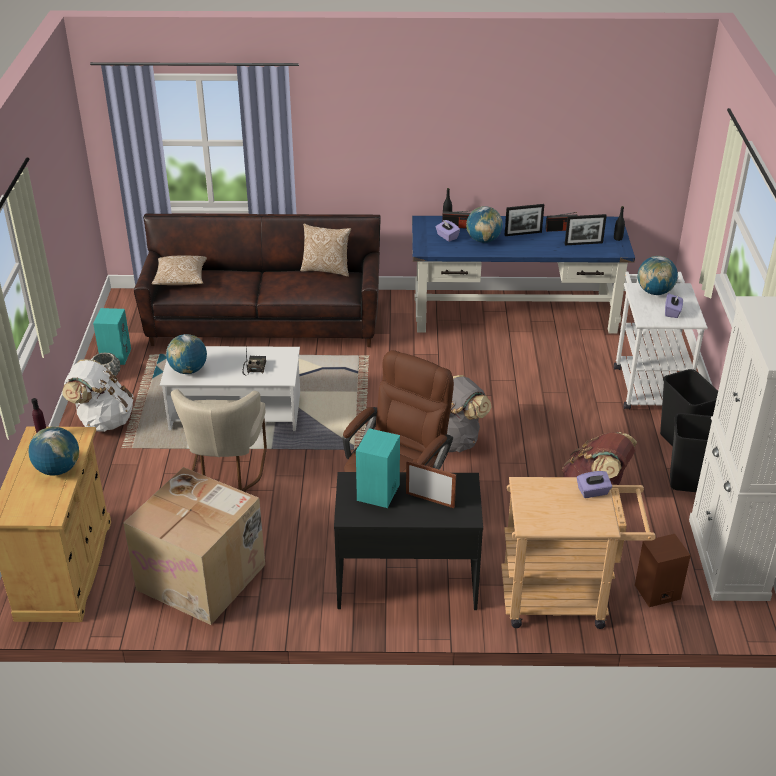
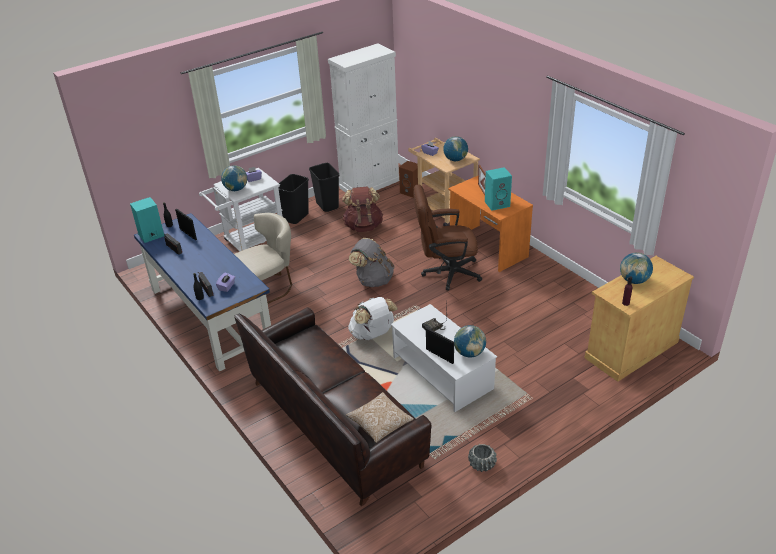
camera: 125 degrees left, 0 degrees up
(103, 421) = (523, 426): white backpack -> white backpack (373, 334)
(115, 355) = (456, 478): turquoise speaker -> turquoise speaker (151, 235)
(203, 576) = (568, 303): cardboard box -> none
(227, 472) = (495, 341): beige chair -> beige chair (269, 287)
(326, 269) = (290, 356): pillow -> none
(406, 581) = (487, 248): black desk -> orange desk
(483, 240) = (218, 270): globe -> globe (455, 160)
(523, 233) = (194, 260): picture frame -> picture frame (439, 356)

